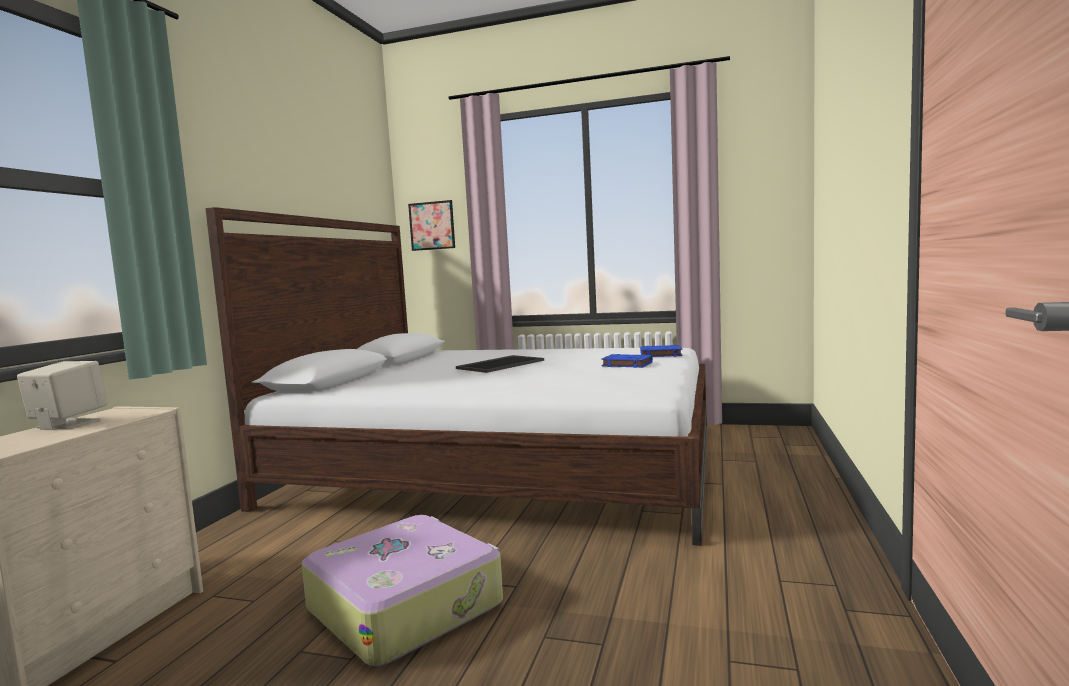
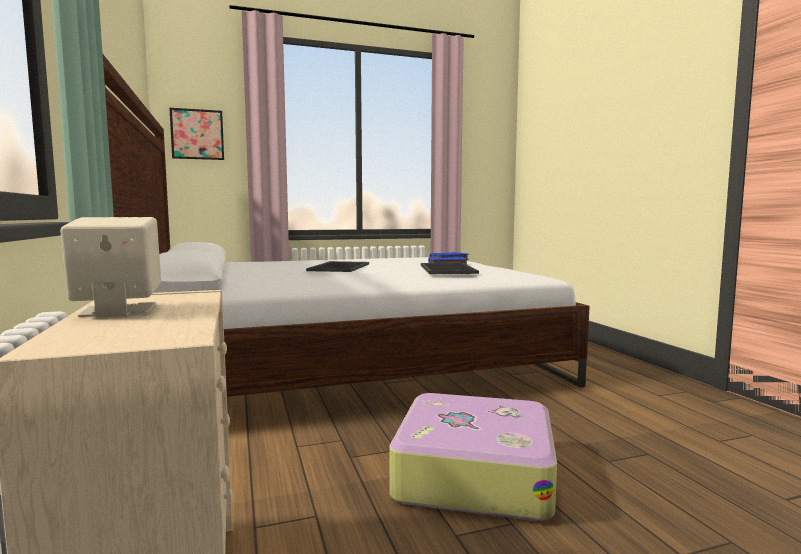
camera: 35 degrees left, 0 degrees up
(576, 375) = (446, 269): none -> tray

